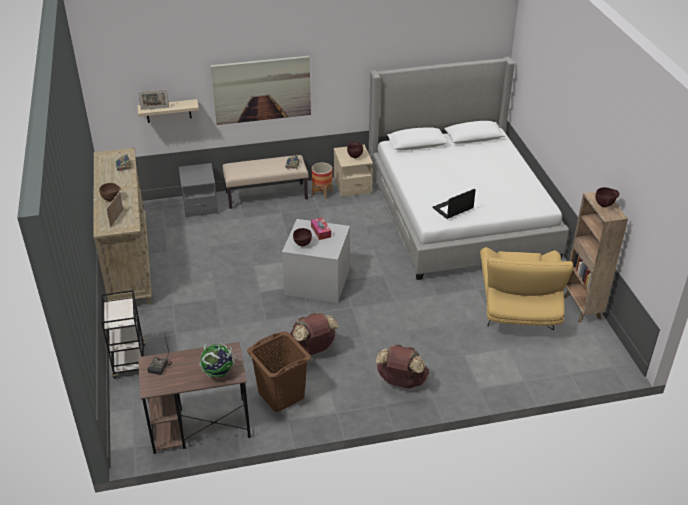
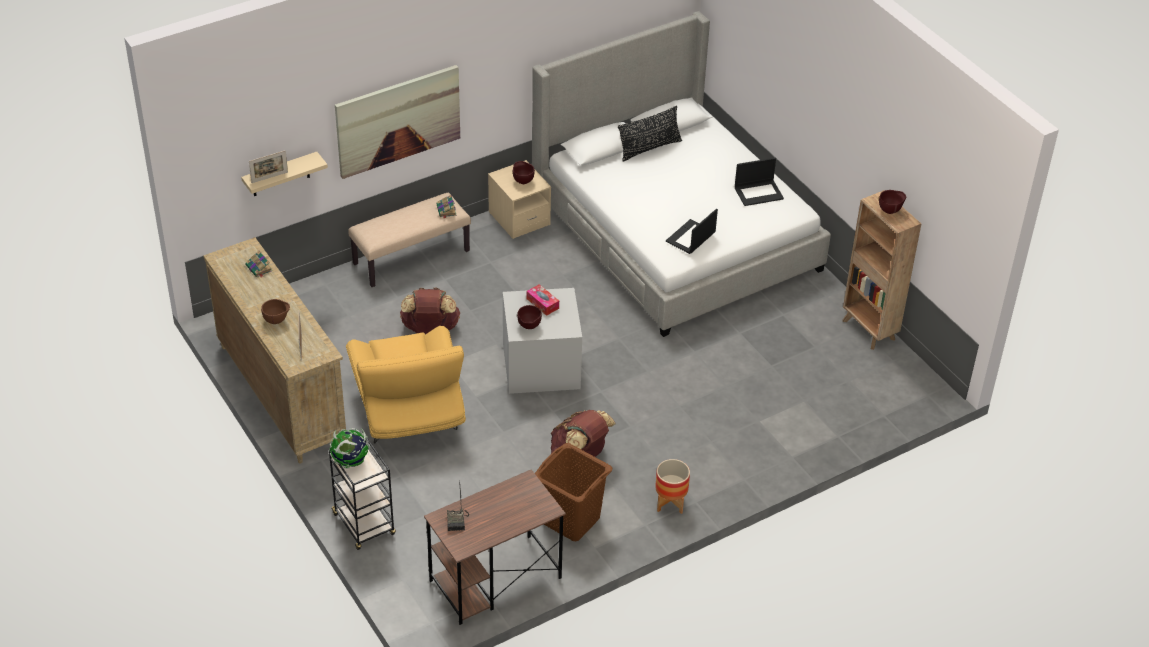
camera: 20 degrees left, 5 degrees up
(200, 205) = (328, 291): grey nightstand -> none
(218, 372) = (528, 511): globe -> globe (350, 461)
(322, 193) = (484, 238): planter -> planter (670, 503)
(401, 382) = (701, 471): brown backpack -> brown backpack (430, 329)
(451, 148) = (649, 148): none -> black pillow
(518, 310) = (798, 349): yellow armchair -> yellow armchair (409, 412)
(520, 189) = (759, 193): none -> laptop

